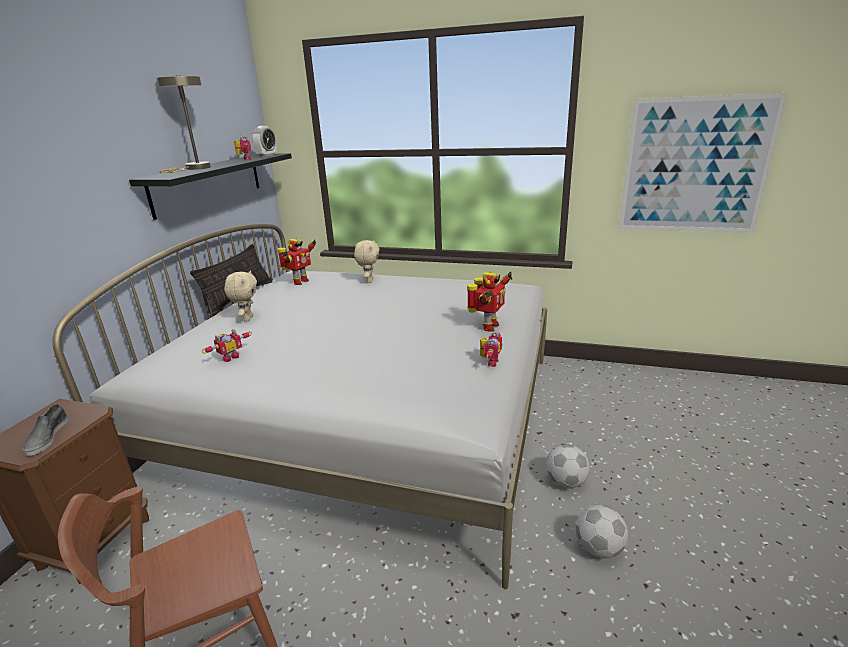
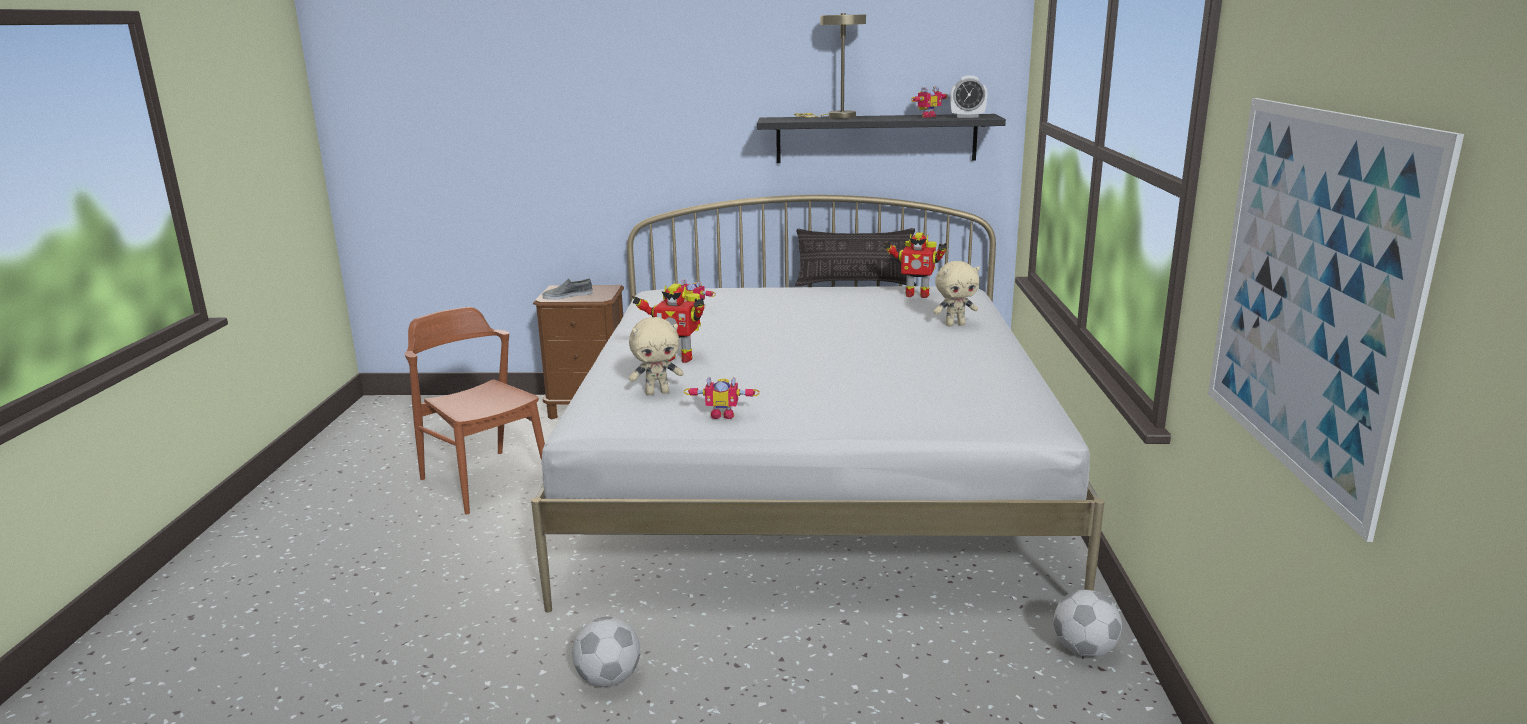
camera: 75 degrees right, 5 degrees down
(247, 318) = (787, 296): beige plush toy -> beige plush toy (657, 392)
(488, 327) = (828, 405): toy robot -> toy robot (677, 358)
(566, 481) = (732, 650): football -> football (1085, 650)

